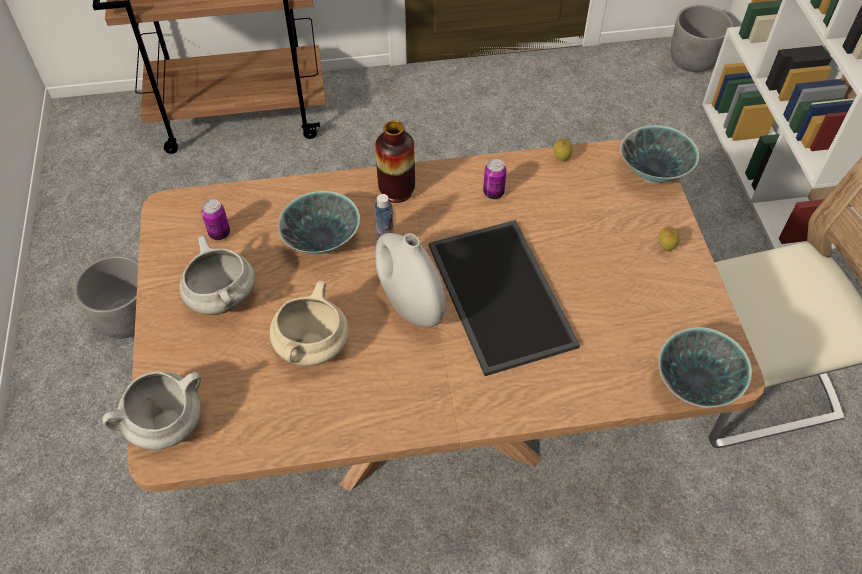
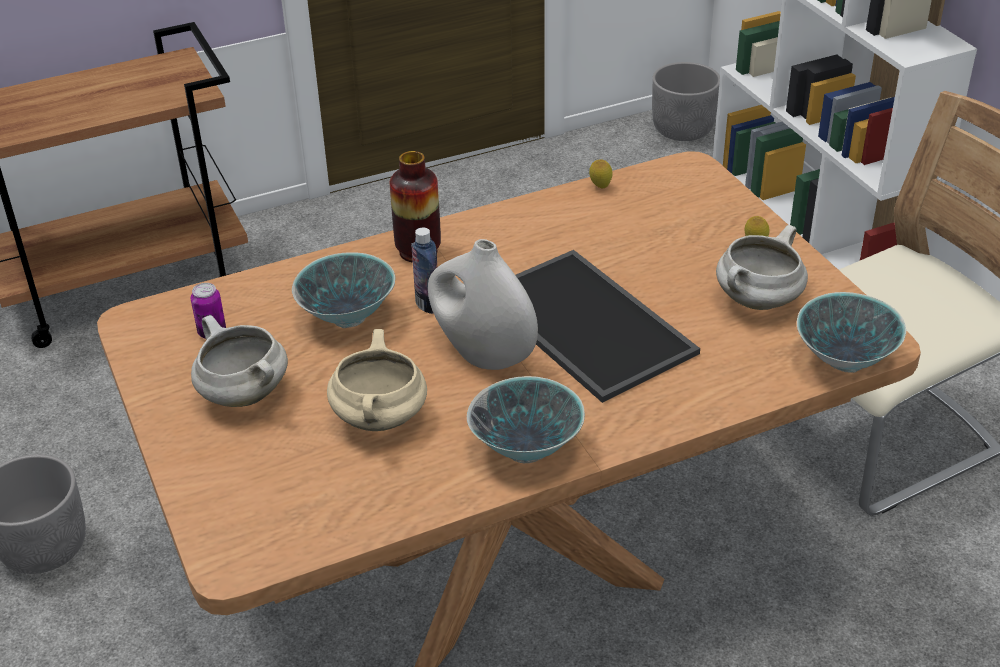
camera: 15 degrees left, 15 degrees down
(165, 426) = (225, 535): white cooking pot -> white cooking pot (758, 301)
(493, 193) = (535, 232): can -> none
(653, 174) = (711, 182): bowl -> bowl (527, 449)

